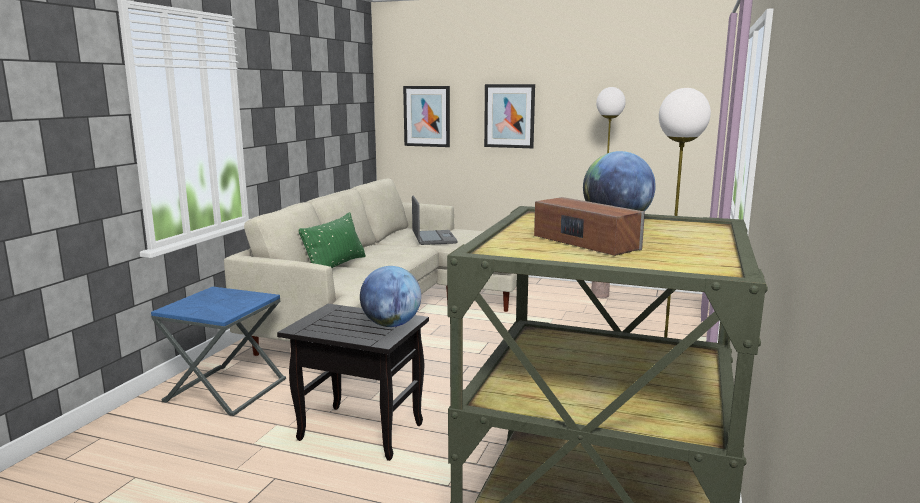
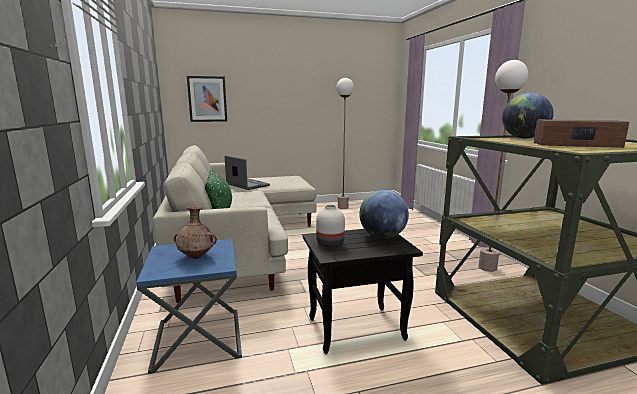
camera: 35 degrees left, 0 degrees up
(221, 303) = (197, 257): none -> brown vase
(326, 319) = (331, 244): none -> white vase
(509, 116) = (270, 98): picture -> none

